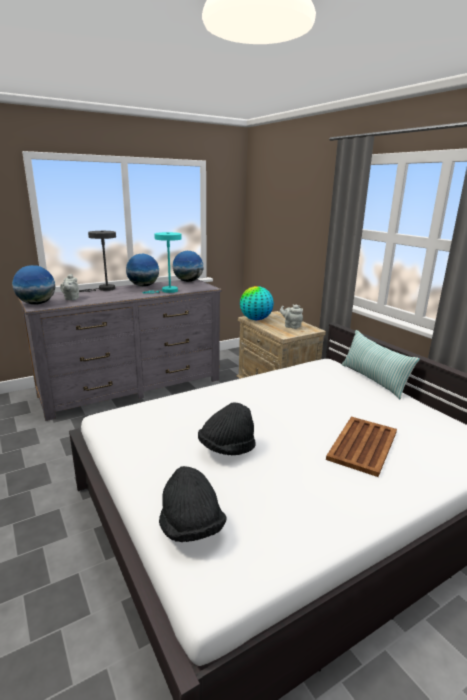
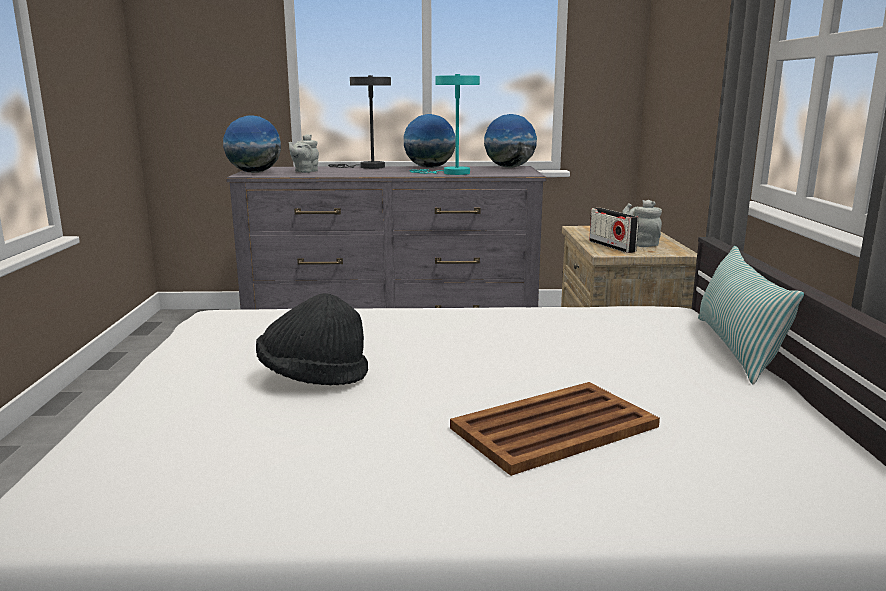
camera: 30 degrees right, 5 degrees down
(191, 527) = (119, 445): black hat -> none
(255, 319) = (587, 231): globe -> none
(281, 330) = (612, 246): none -> radio

